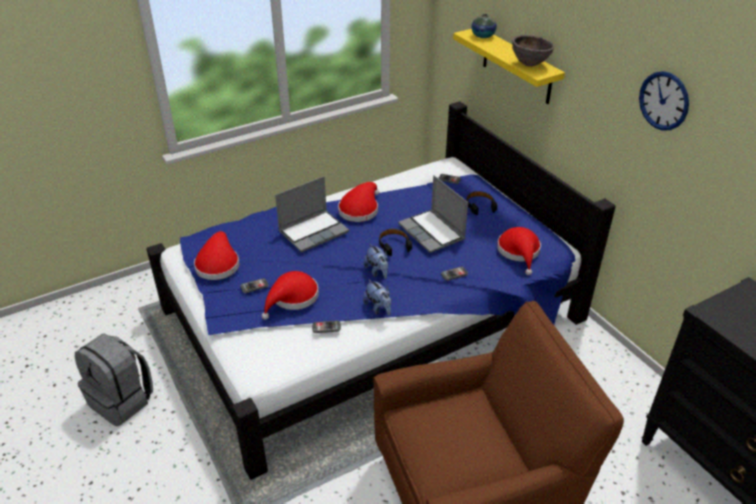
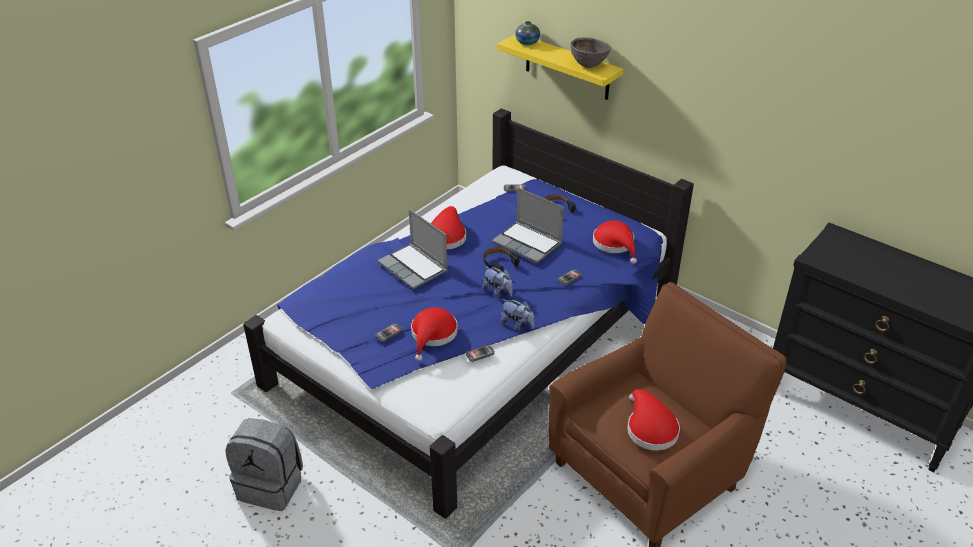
camera: 20 degrees left, 0 degrees up
(218, 264) = (338, 321): red hat -> red hat (650, 428)
(314, 231) = (414, 267): laptop -> laptop turned 105 degrees clockwise
(664, 101) = (729, 84): wall clock -> none

